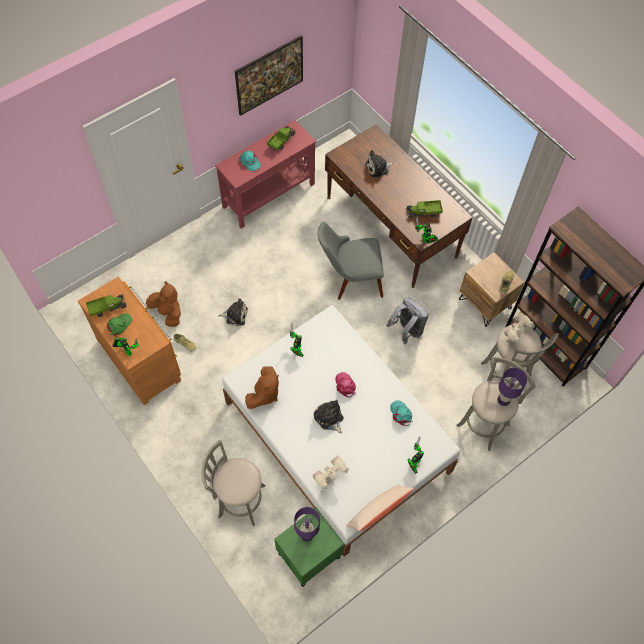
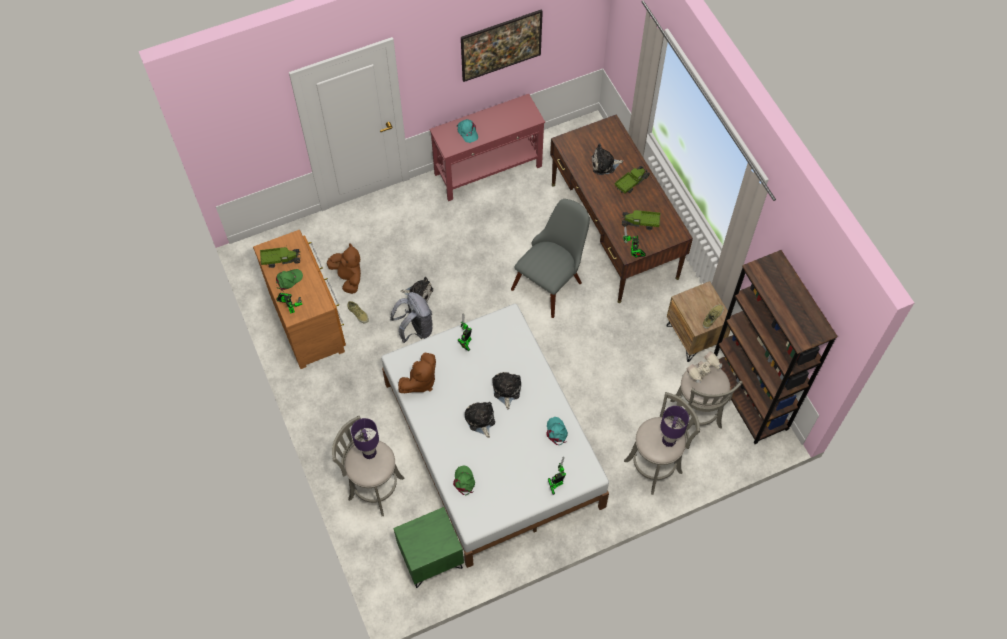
camera: 15 degrees right, 0 degrees up
(281, 141) = (507, 115): toy truck -> toy truck (631, 183)
(306, 535) = (426, 532): purple table lamp -> purple table lamp (369, 453)
(329, 479) = (464, 481): toy robot -> green cap
(345, 385) = (506, 390): pink cap -> plush toy
(350, 279) = (552, 280): grey chair -> grey chair turned 120 degrees clockwise
(378, 511) = (505, 524): beige pillow -> none
(406, 331) = (599, 348): grey backpack -> grey backpack (415, 329)

